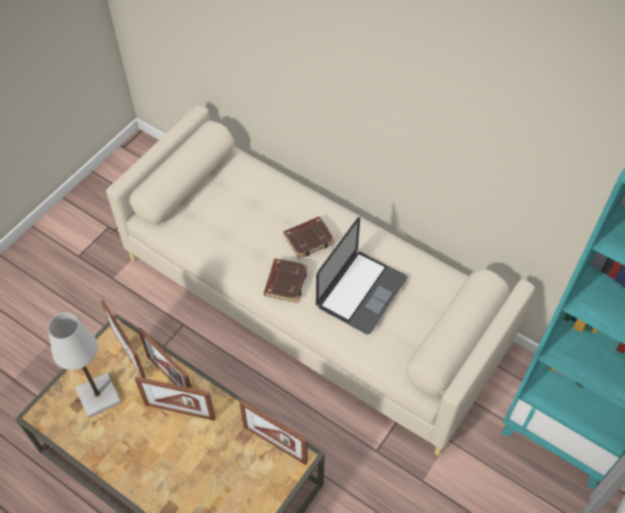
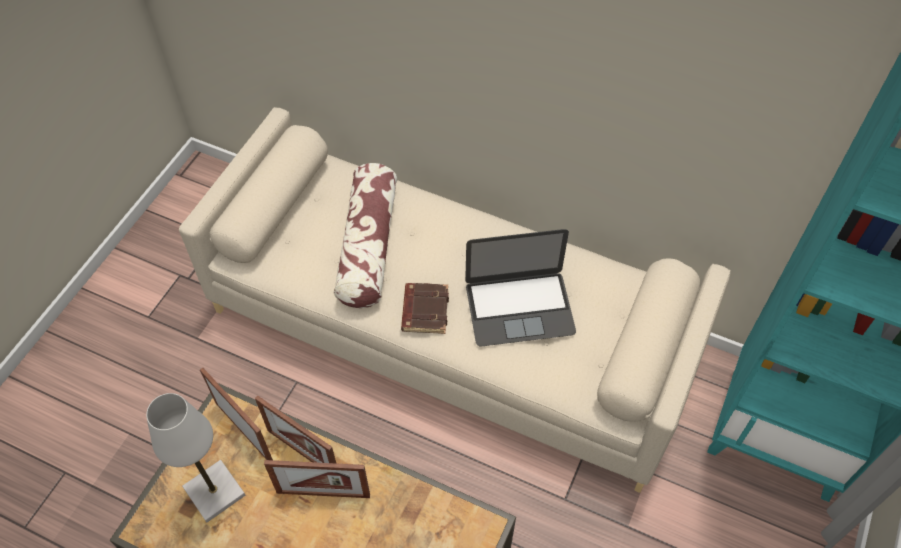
camera: 10 degrees left, 0 degrees up
(252, 225) = (368, 246): none -> pillow
(275, 444) = (452, 516): picture frame -> none
(309, 239) = (442, 253): brown book -> none
(361, 291) = (519, 308): laptop -> laptop turned 60 degrees clockwise

